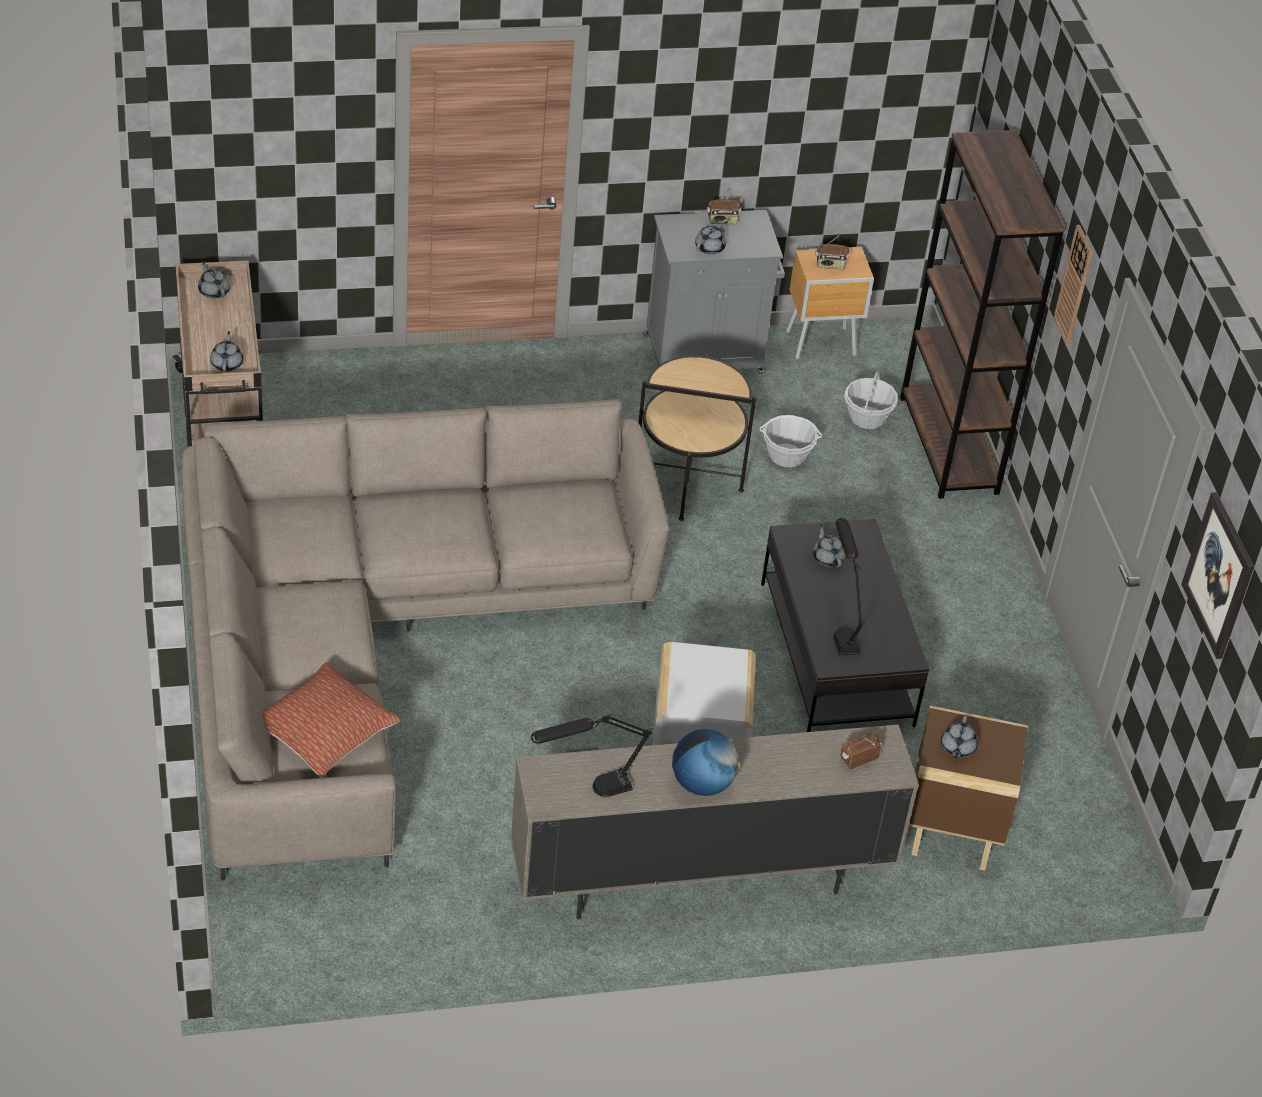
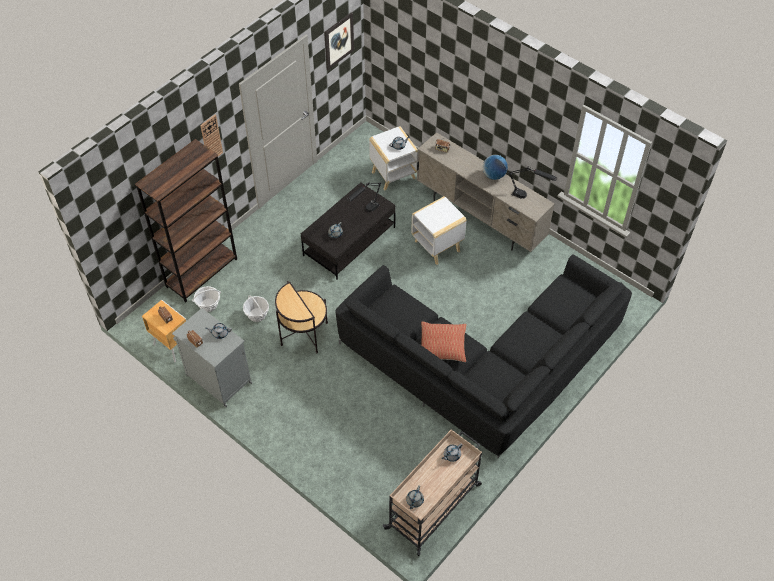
camera: 125 degrees left, 10 degrees up
(324, 732) = (566, 300): pillow -> pillow (443, 346)
(373, 644) = (485, 363): beige sofa -> black sofa
(953, 828) = (394, 175): brown side table -> white side table

